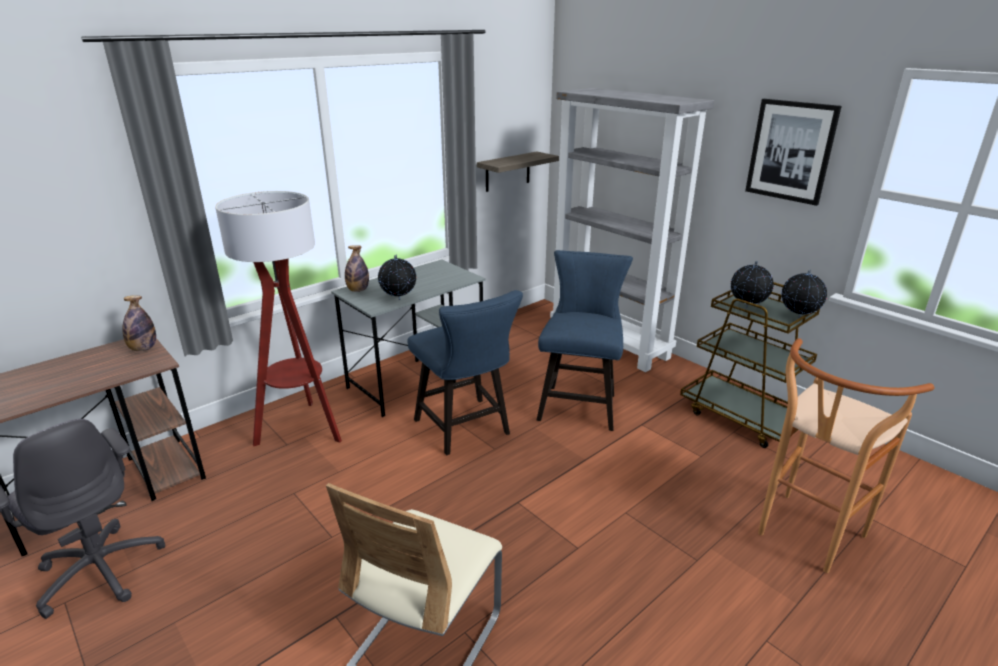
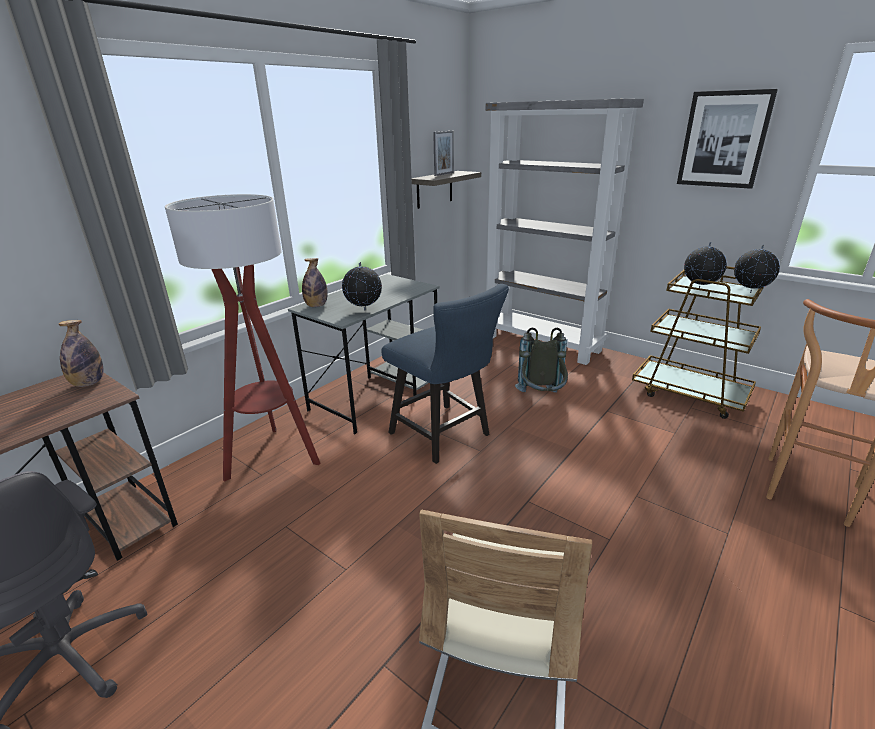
camera: 10 degrees left, 0 degrees up
(517, 157) = (444, 174): none -> picture frame
(579, 403) = (541, 399): blue chair -> grey backpack

